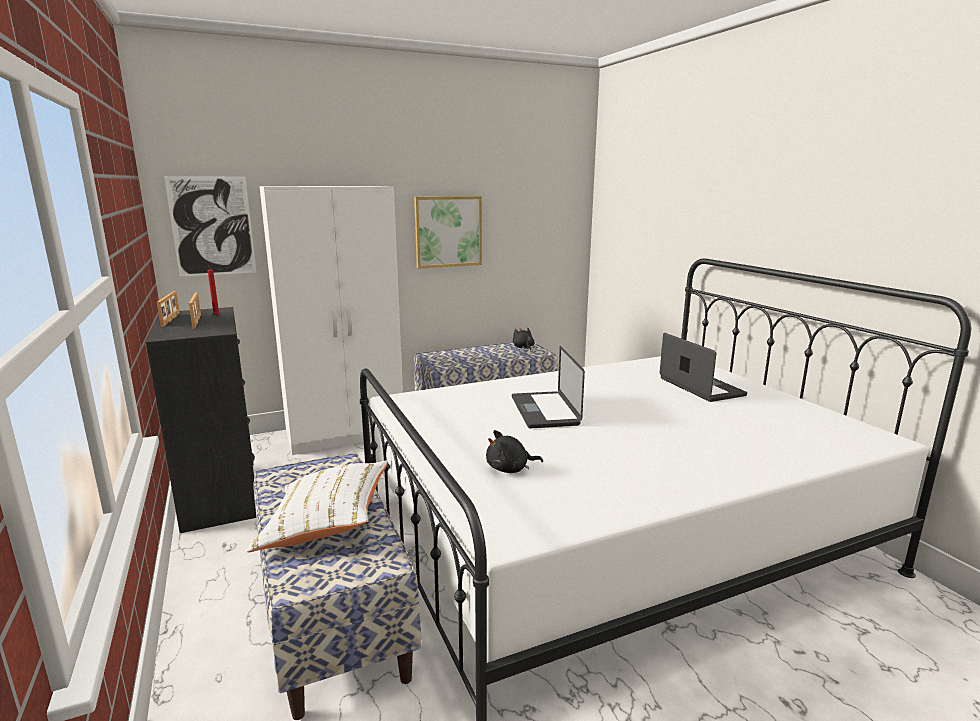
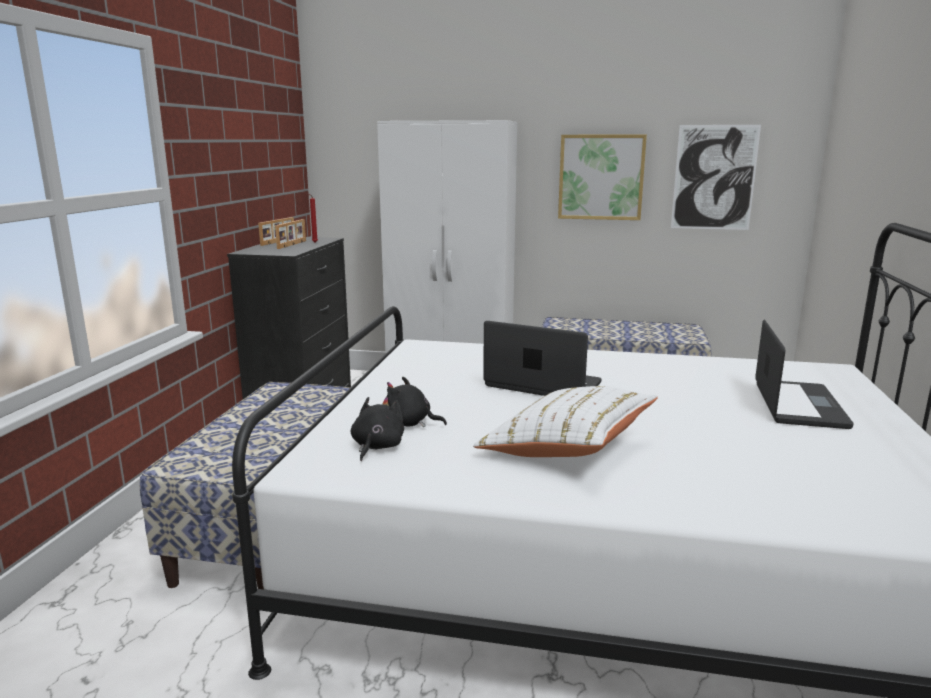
camera: 35 degrees right, 0 degrees up
(212, 226) = (357, 162): picture -> picture (714, 178)
(325, 524) = (254, 432): white pillow -> white pillow (566, 449)
(523, 348) = (679, 330): black plush toy -> black plush toy (376, 447)
(544, 411) = (542, 385): laptop -> laptop turned 90 degrees clockwise

